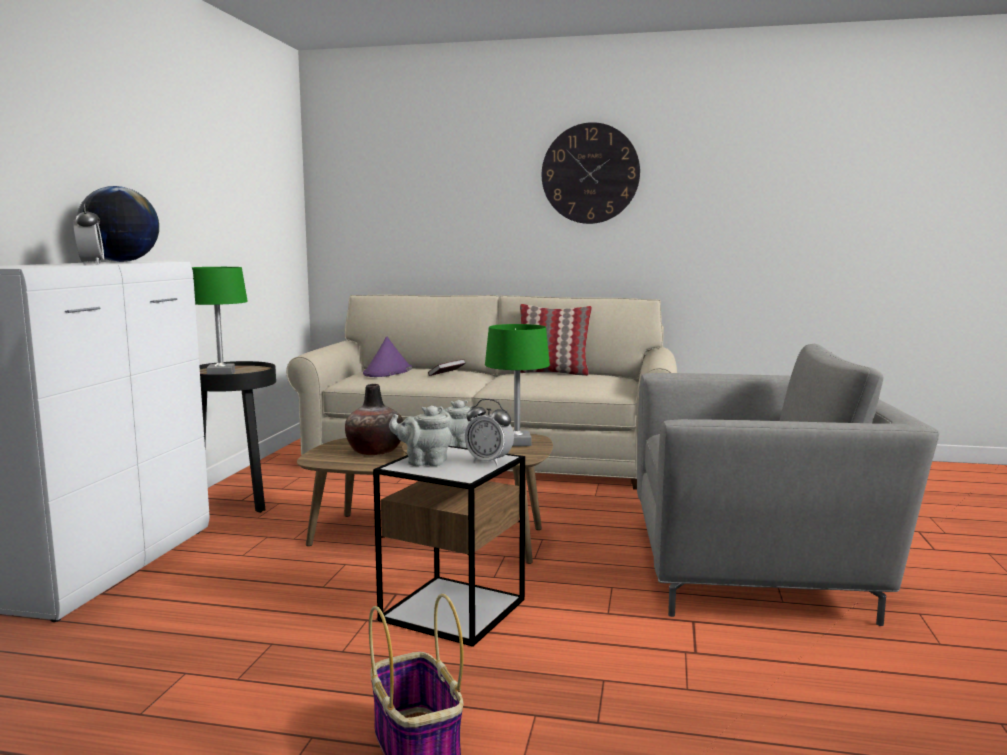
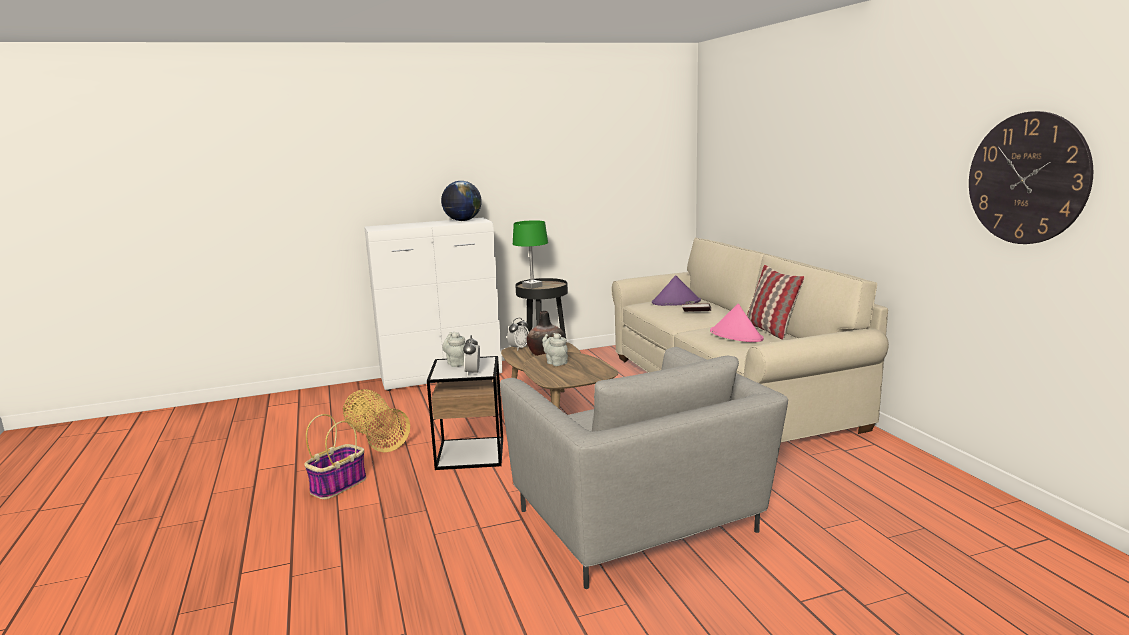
camera: 60 degrees right, 5 degrees up
(91, 263) = (428, 224): alarm clock -> alarm clock (519, 348)
(260, 672) = (376, 437): none -> basket
(517, 442) = (586, 373): green table lamp -> none
(549, 380) = (736, 335): none -> pink hat
(590, 173) = (848, 144): wall clock -> wall clock (1027, 178)

